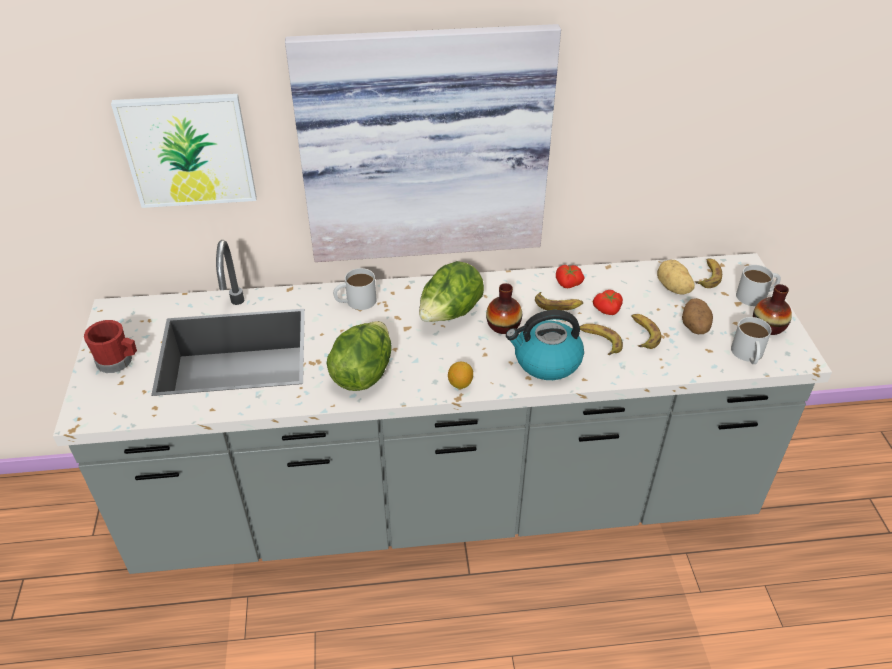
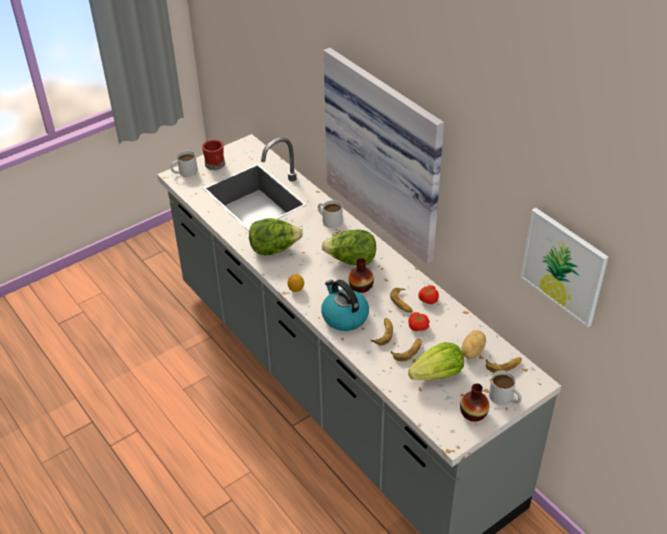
camera: 60 degrees right, 0 degrees up
(188, 150) = (295, 82): picture -> picture (563, 266)
(695, 327) = (438, 375): potato -> lettuce
(748, 355) = (432, 410): white mug -> white mug (184, 172)

